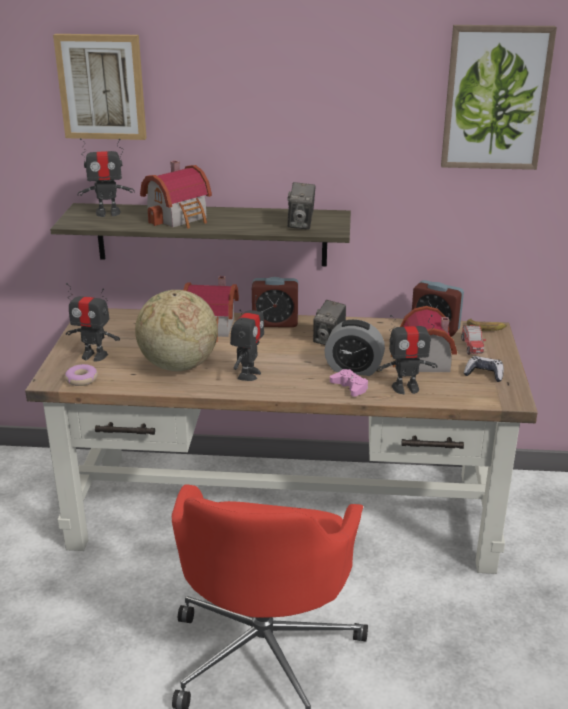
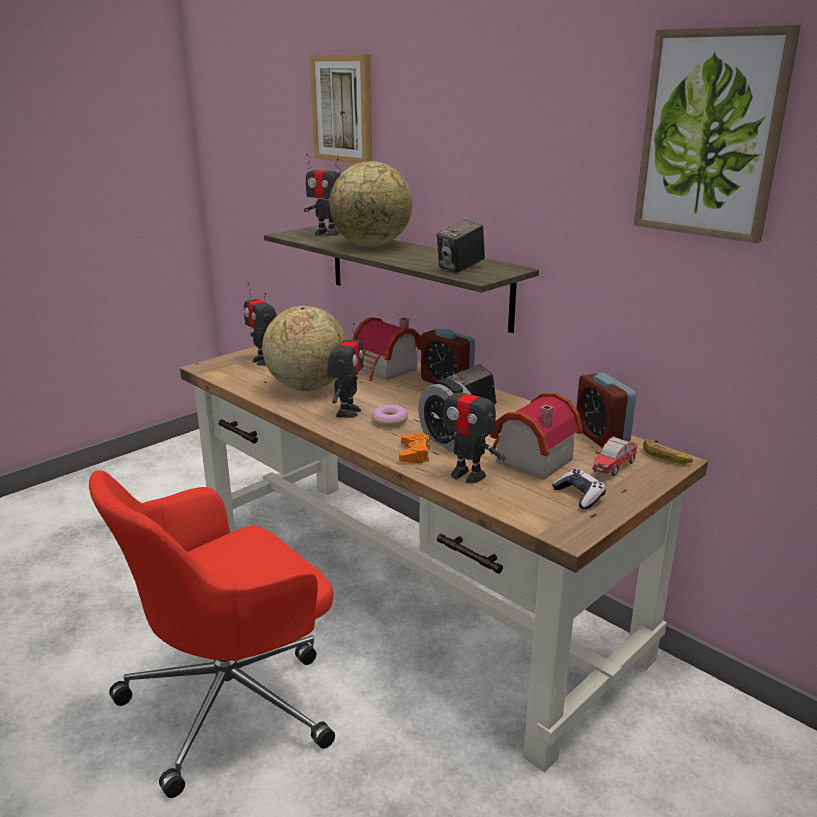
camera: 40 degrees right, 5 degrees down
(82, 379) = (225, 373): donut -> donut (390, 421)
(180, 217) = (371, 245): toy house -> globe
(248, 374) = (347, 412): toy robot -> toy robot turned 45 degrees counterclockwise
(350, 387) = (414, 453): pink game controller -> orange game controller

